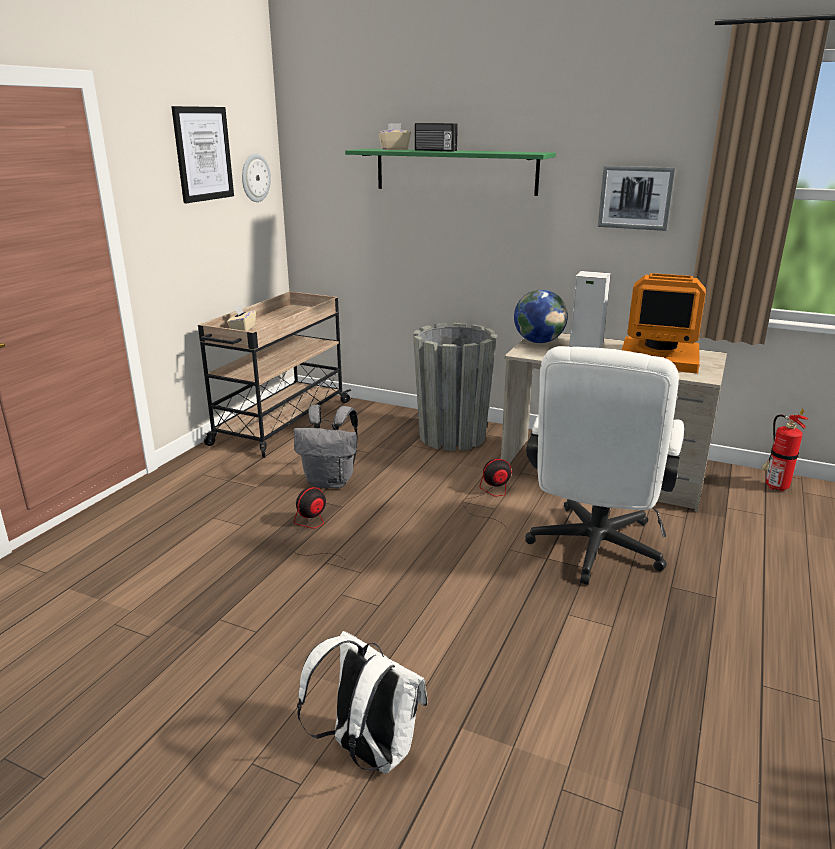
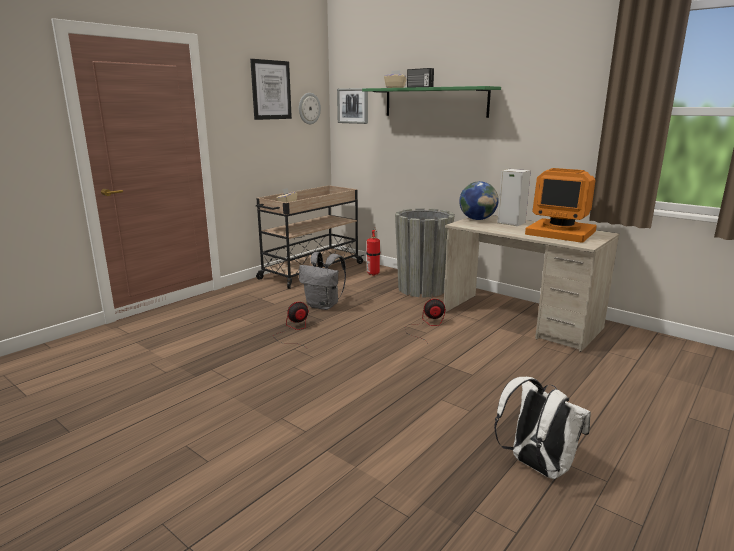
camera: 15 degrees right, 5 degrees down
(367, 752) = (258, 452): white backpack -> white backpack (536, 466)
(593, 552) = (483, 366): white office chair -> none
(635, 197) = (556, 117): picture -> picture (353, 106)
(774, 486) = (658, 343): fire extinguisher -> fire extinguisher (373, 274)

